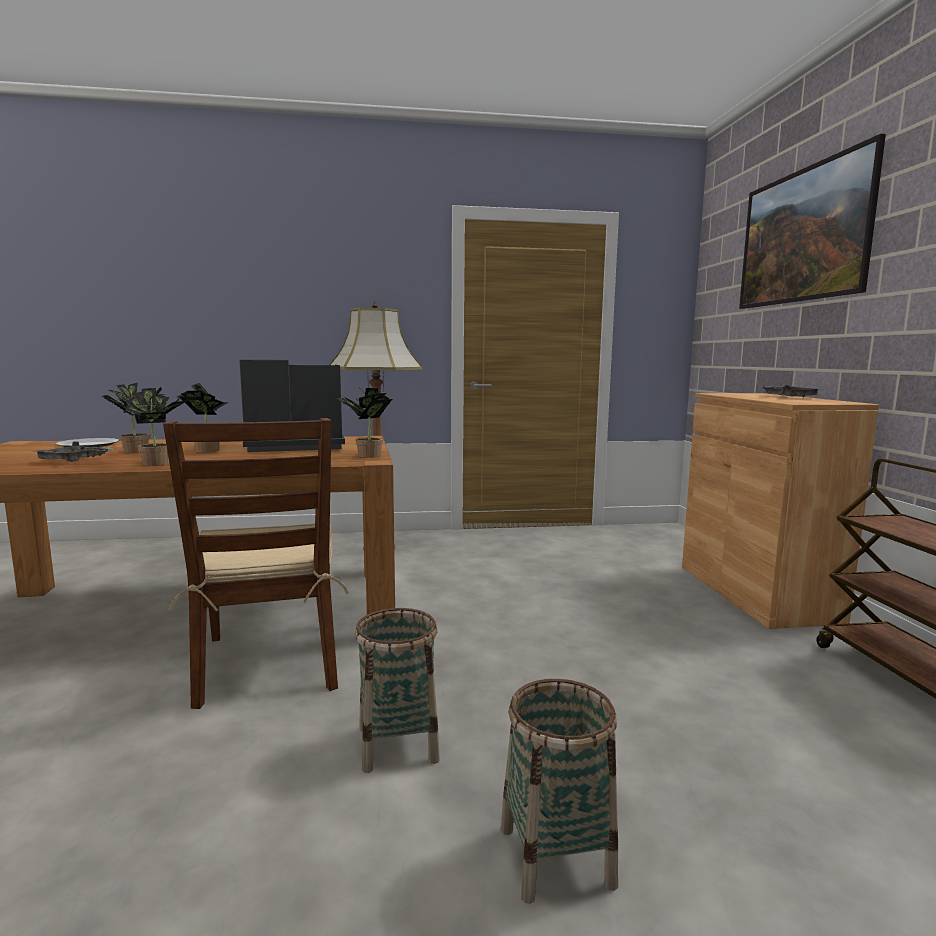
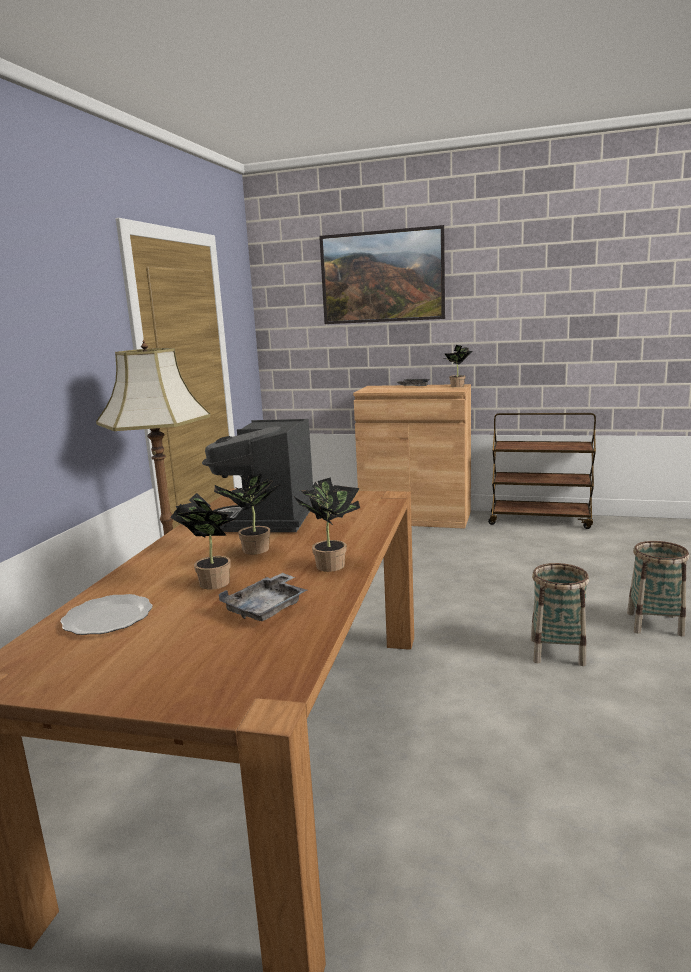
camera: 65 degrees left, 5 degrees up
(270, 663) = (419, 696): brown chair -> none
(365, 456) = (359, 496): potted plant -> potted plant (457, 386)

